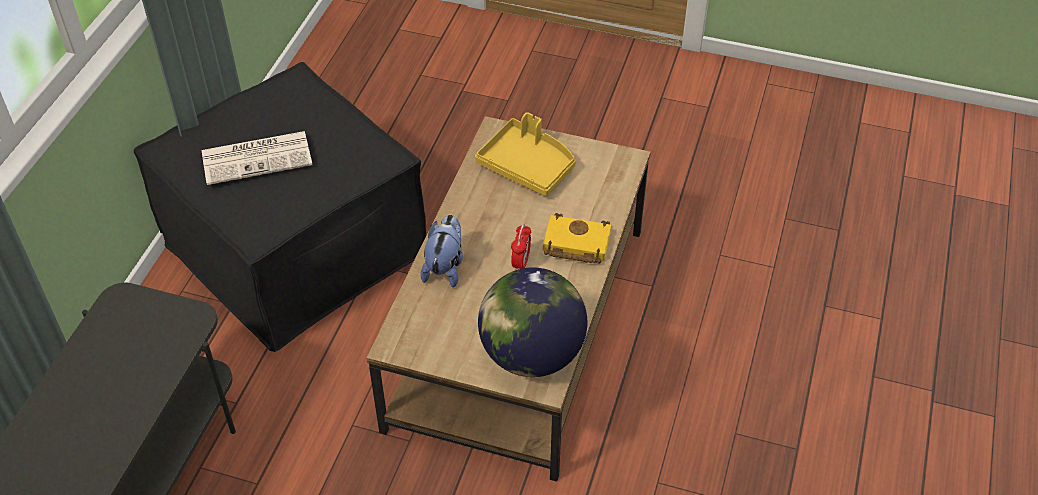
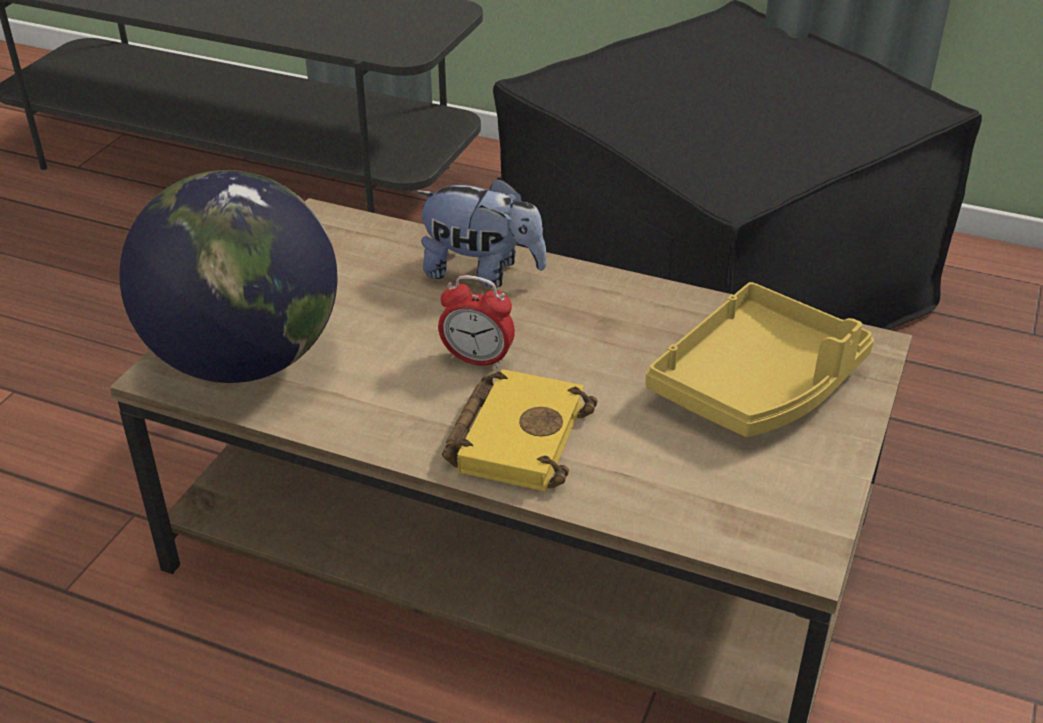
camera: 95 degrees right, 10 degrees down
(258, 157) = (716, 75): newspaper -> none

